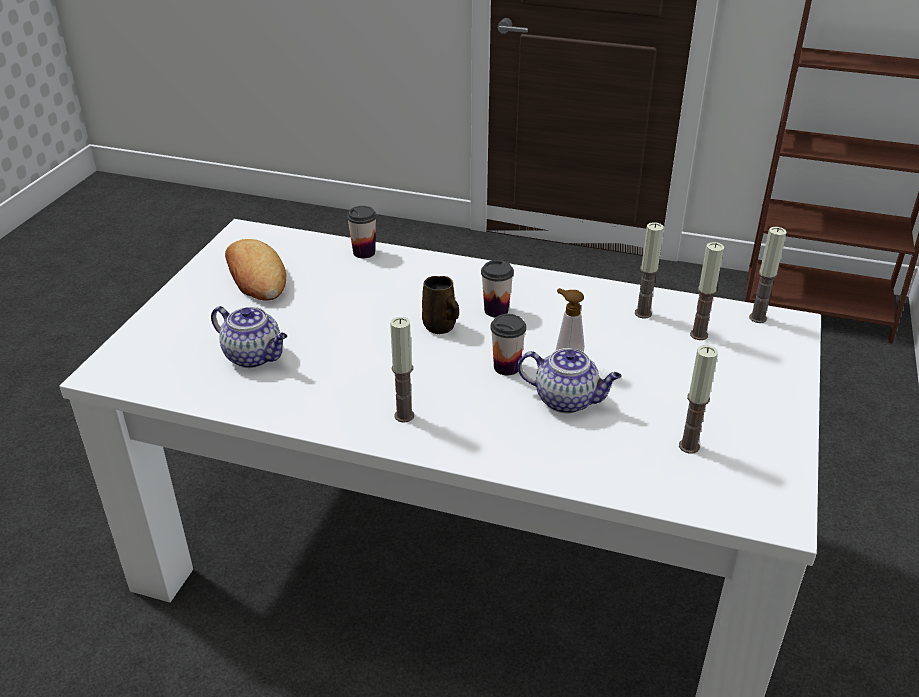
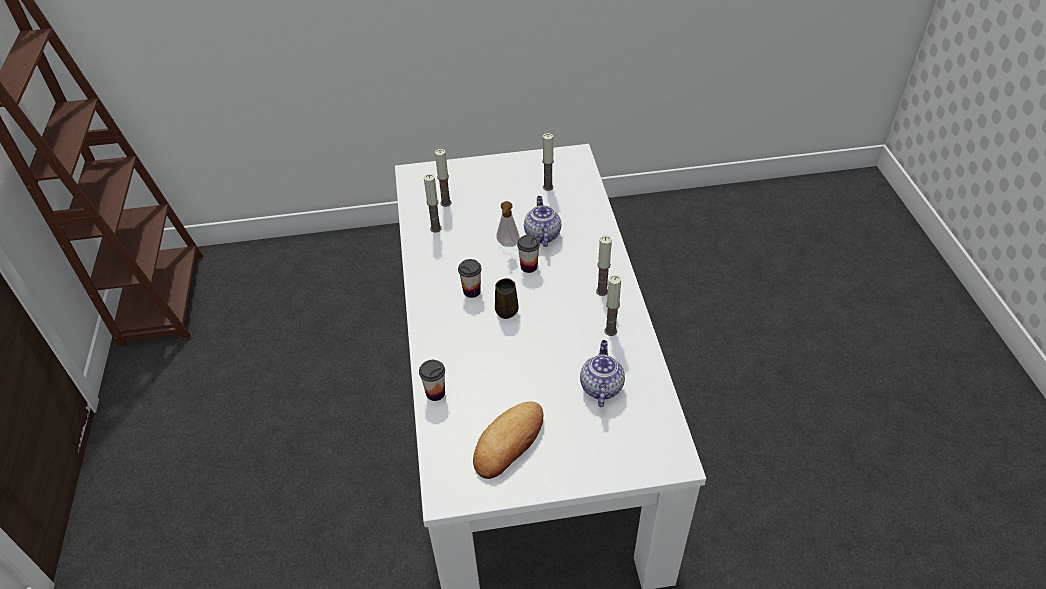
camera: 115 degrees left, 10 degrees up
(758, 318) = (414, 185): candle -> candle (610, 331)

